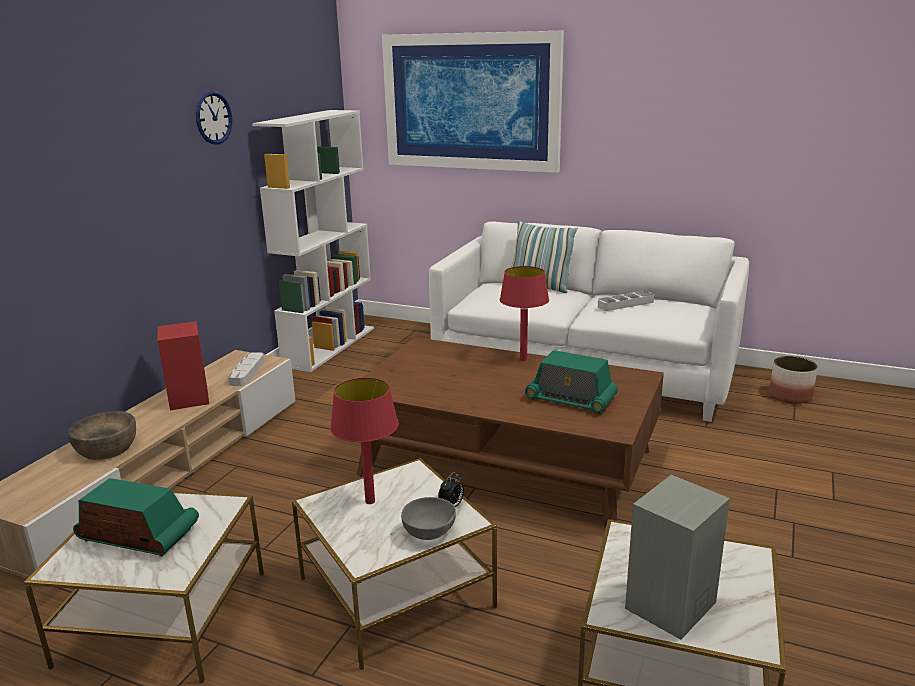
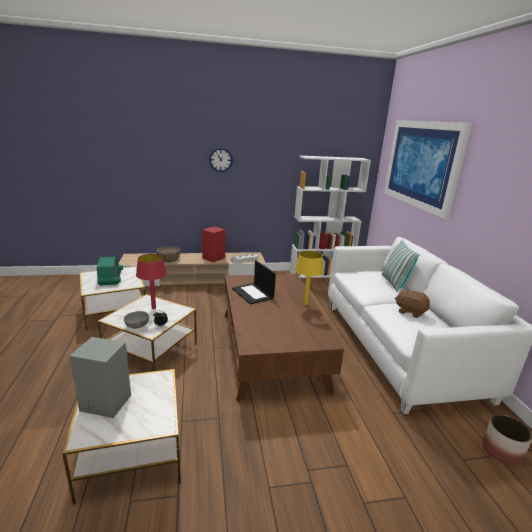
camera: 55 degrees right, 0 degrees up
(213, 118) = (276, 149): wall clock -> wall clock (220, 159)
(447, 386) = (253, 293): none -> laptop
(523, 359) = (305, 304): red table lamp -> yellow table lamp
(571, 399) = (273, 326): radio -> none
(625, 304) = (410, 312): grey tray -> brown plush toy

